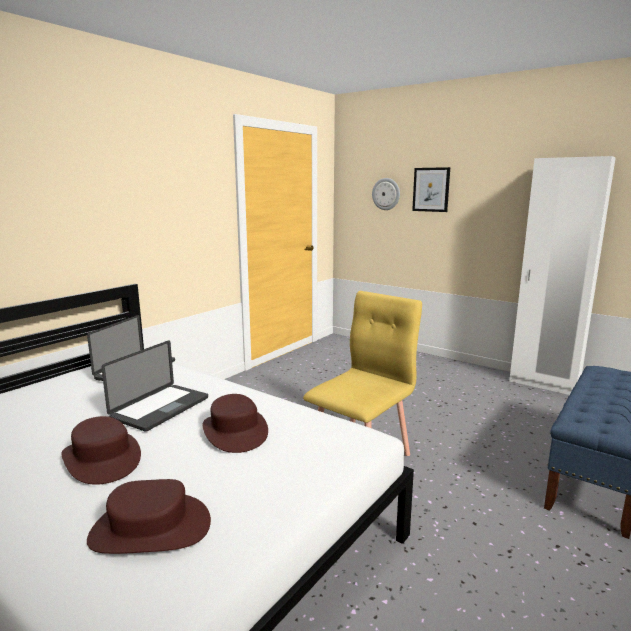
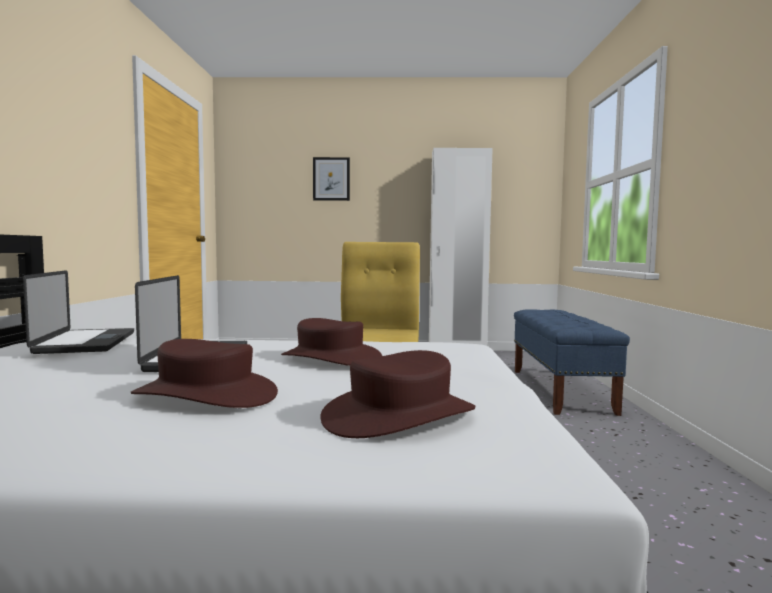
camera: 35 degrees left, 10 degrees down
(386, 194) = (281, 183): wall clock -> none

